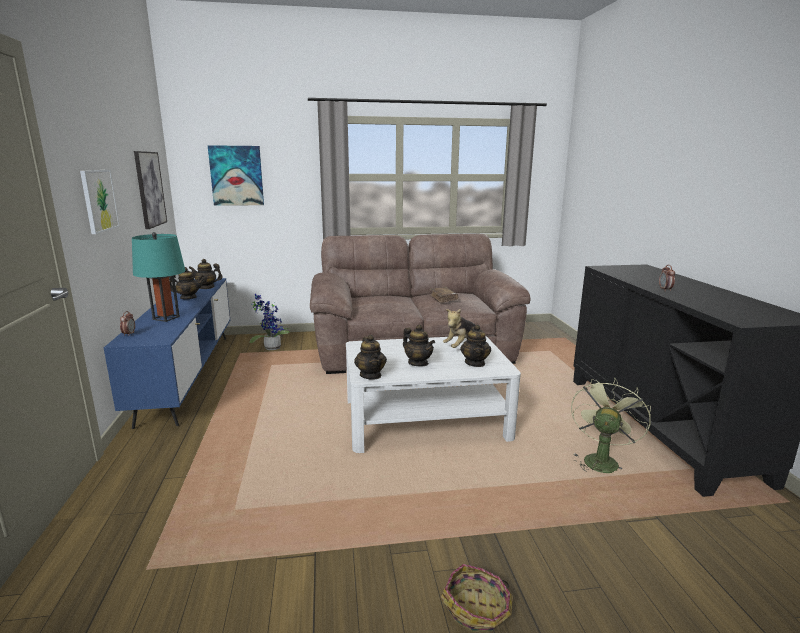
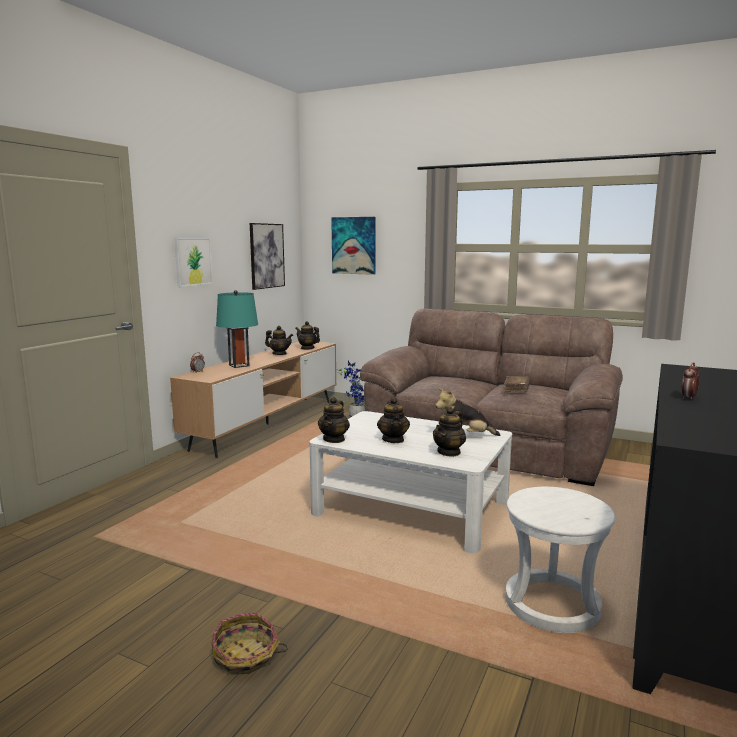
camera: 35 degrees right, 5 degrees down
(189, 375) = (267, 424): blue tv stand -> brown tv stand
(600, 460) = (551, 605): green fan -> white stool

